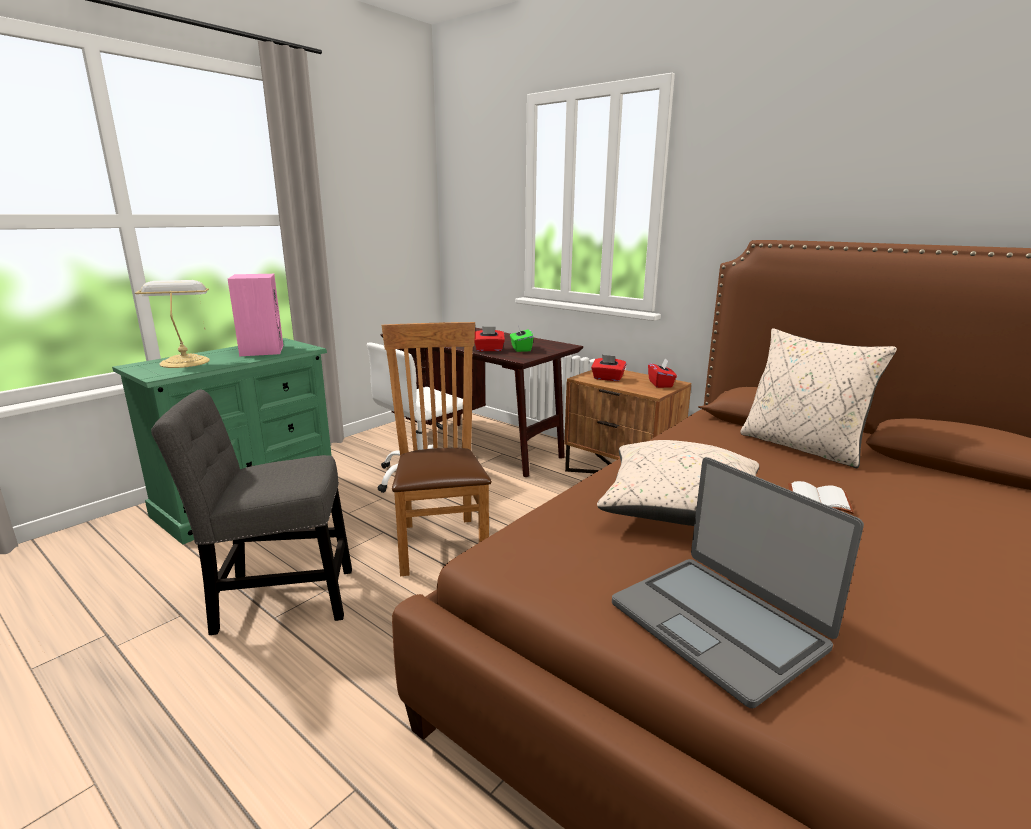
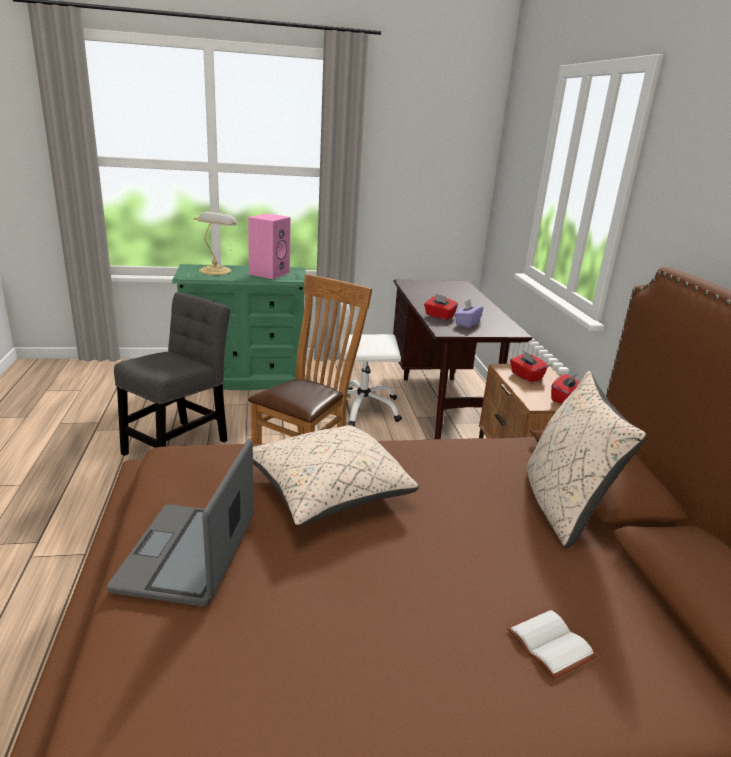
camera: 40 degrees right, 5 degrees up
(277, 599) = (179, 444): grey chair -> grey chair turned 90 degrees clockwise
(521, 349) = (467, 323): green tissue box -> purple tissue box
(819, 499) = (452, 544): white book -> white book (552, 644)

